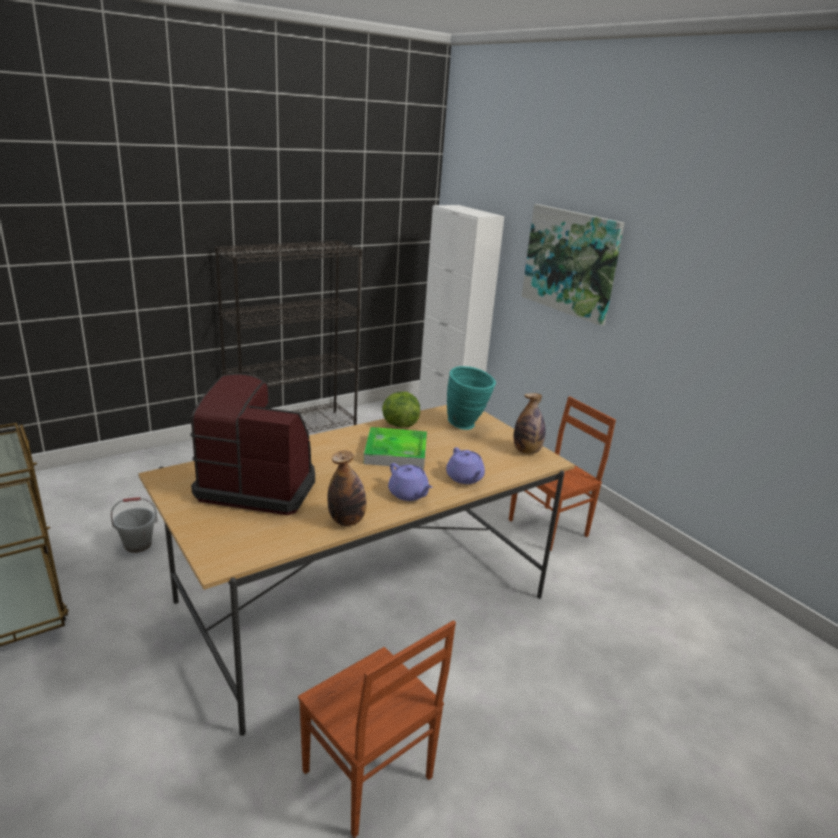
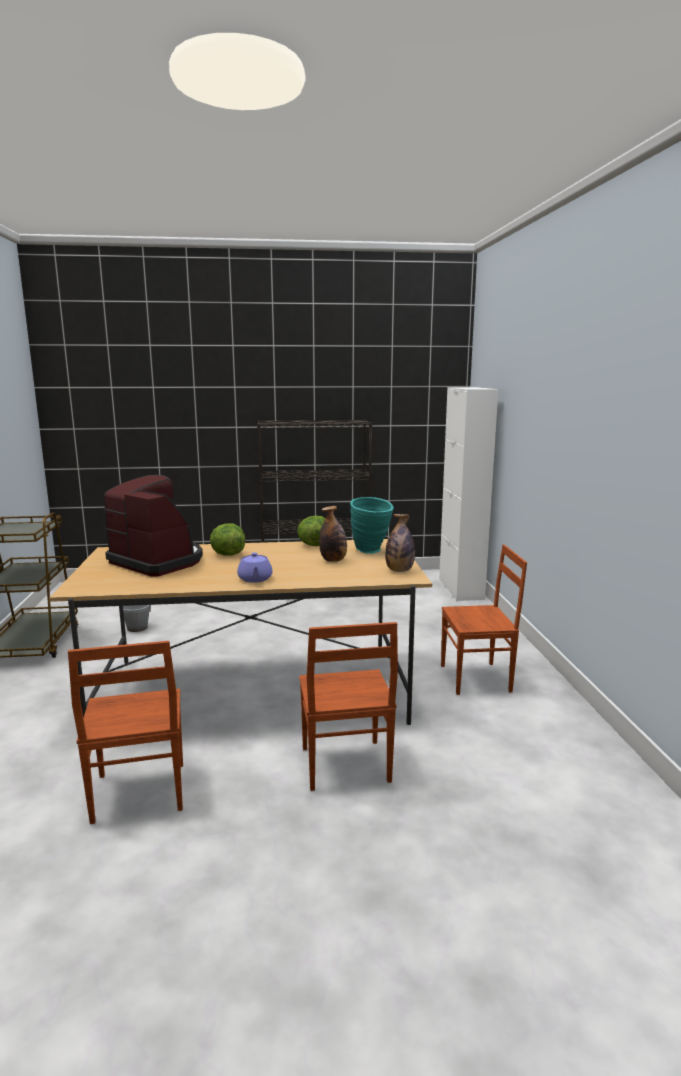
camera: 30 degrees right, 10 degrees down
(325, 457) = (227, 554): none -> lettuce
(347, 521) = (186, 585): bottle -> bottle (333, 560)
(396, 452) = (285, 558): tray -> none
(465, 478) = (315, 577): purple teapot -> none
(528, 665) = (344, 766): none -> brown chair
(571, 262) = (536, 421): picture -> none

